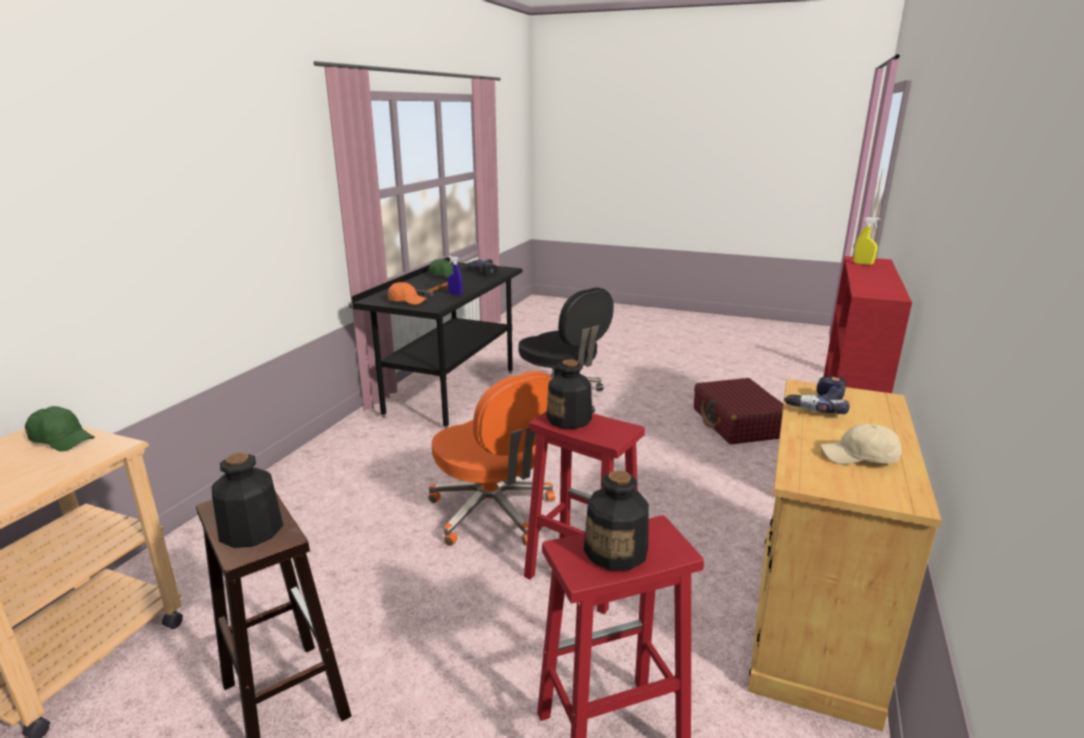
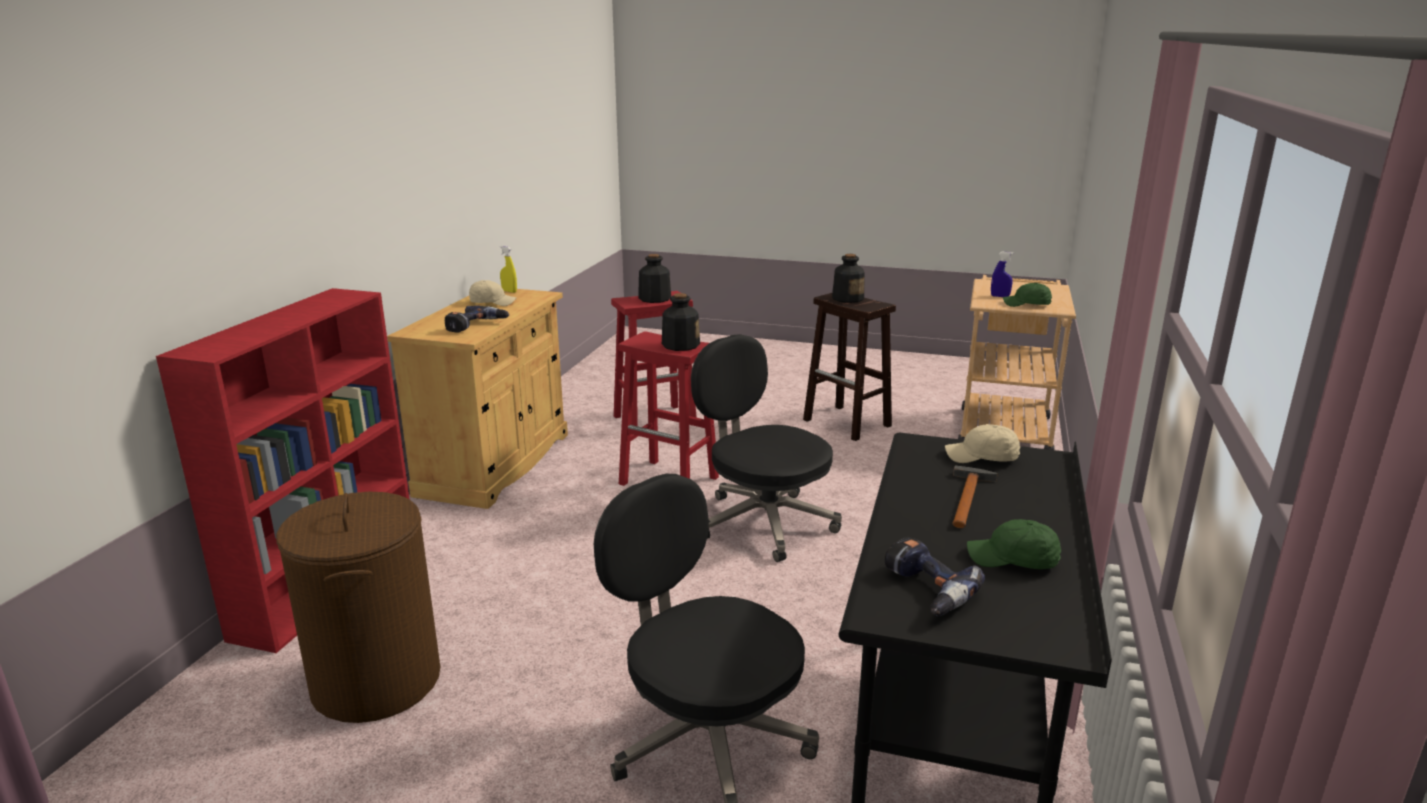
camera: 175 degrees right, 0 degrees up
(407, 301) = (982, 458): orange cap -> beige cap
(455, 294) = (915, 482): blue spray bottle -> blue spray bottle (1000, 296)
(493, 513) = (763, 522): orange office chair -> black office chair
(738, 423) = (376, 681): red suitcase -> brown laundry basket
(863, 264) = (236, 342): yellow spray bottle -> yellow spray bottle (509, 291)

